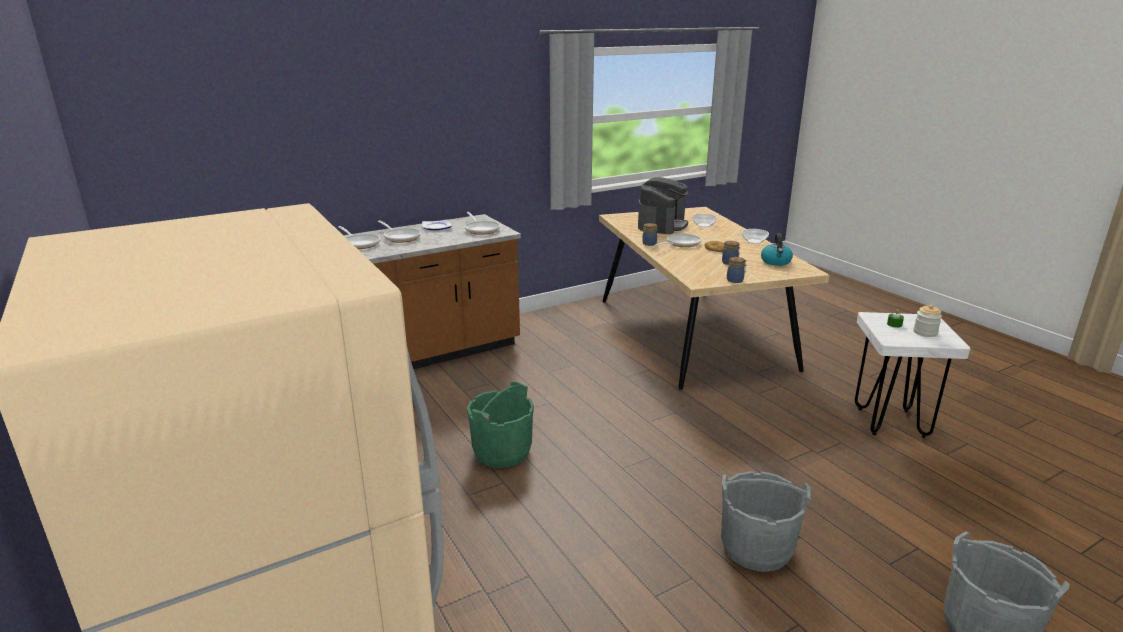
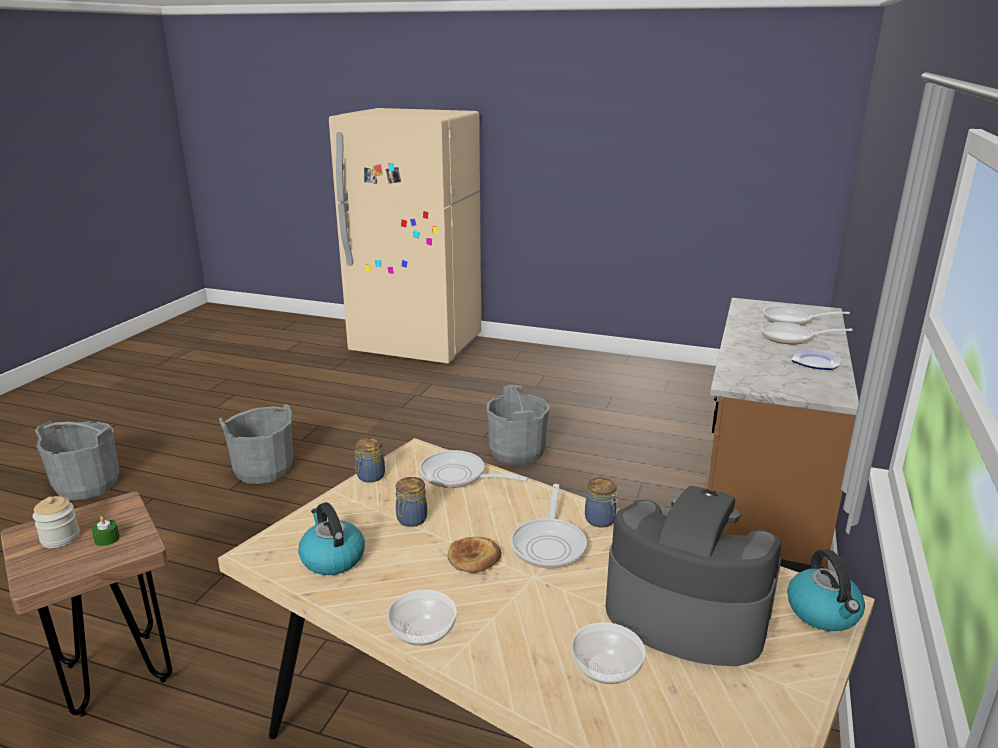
camera: 140 degrees right, 0 degrees up
(481, 229) = (764, 376): frying pan -> frying pan (458, 476)
(502, 452) = (517, 452): green bucket -> grey bucket
(620, 216) = (823, 613): none -> kettle
(662, 225) = (685, 613): coffee machine -> coffee machine turned 135 degrees clockwise
(890, 423) = (116, 673): white stool -> brown stool

